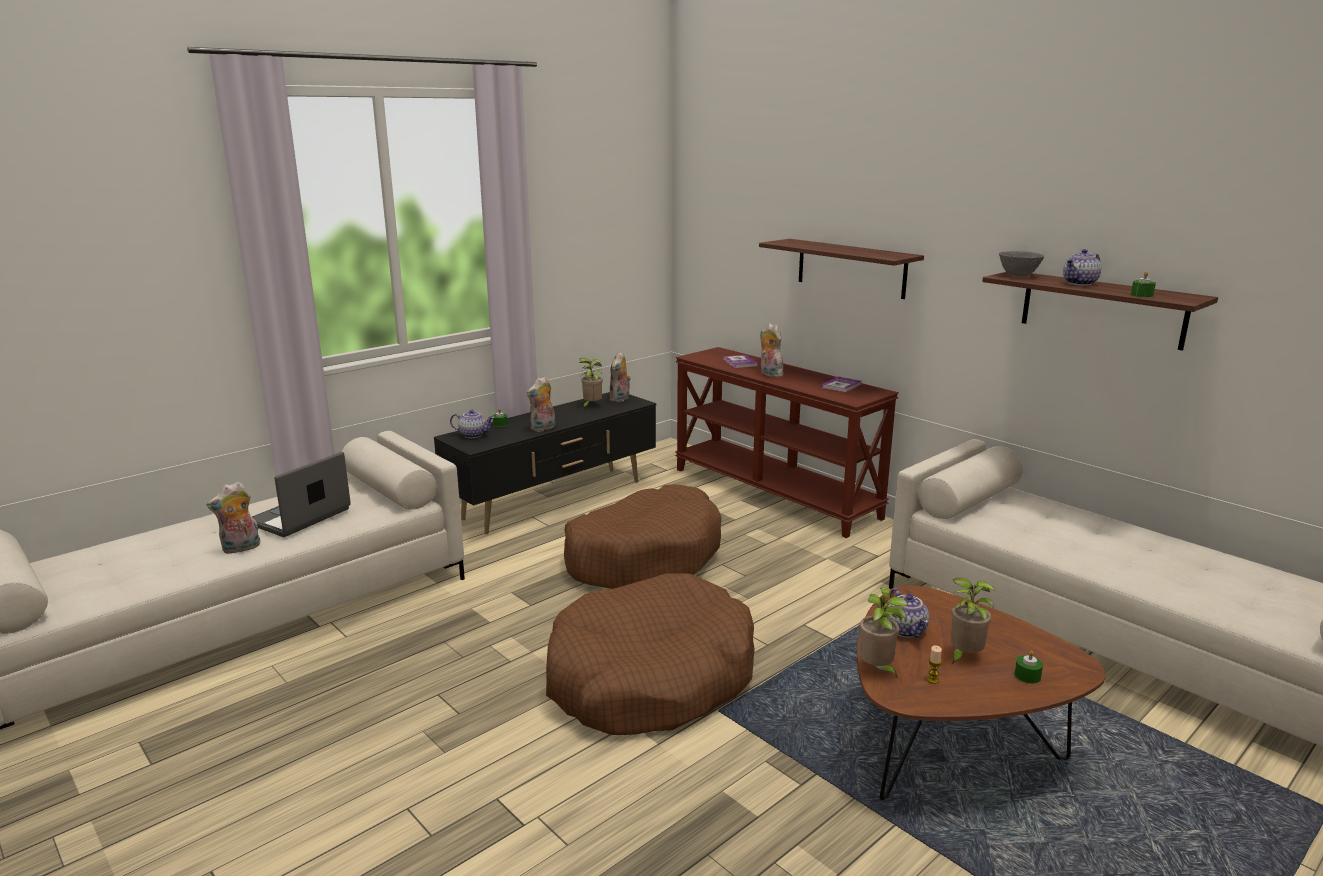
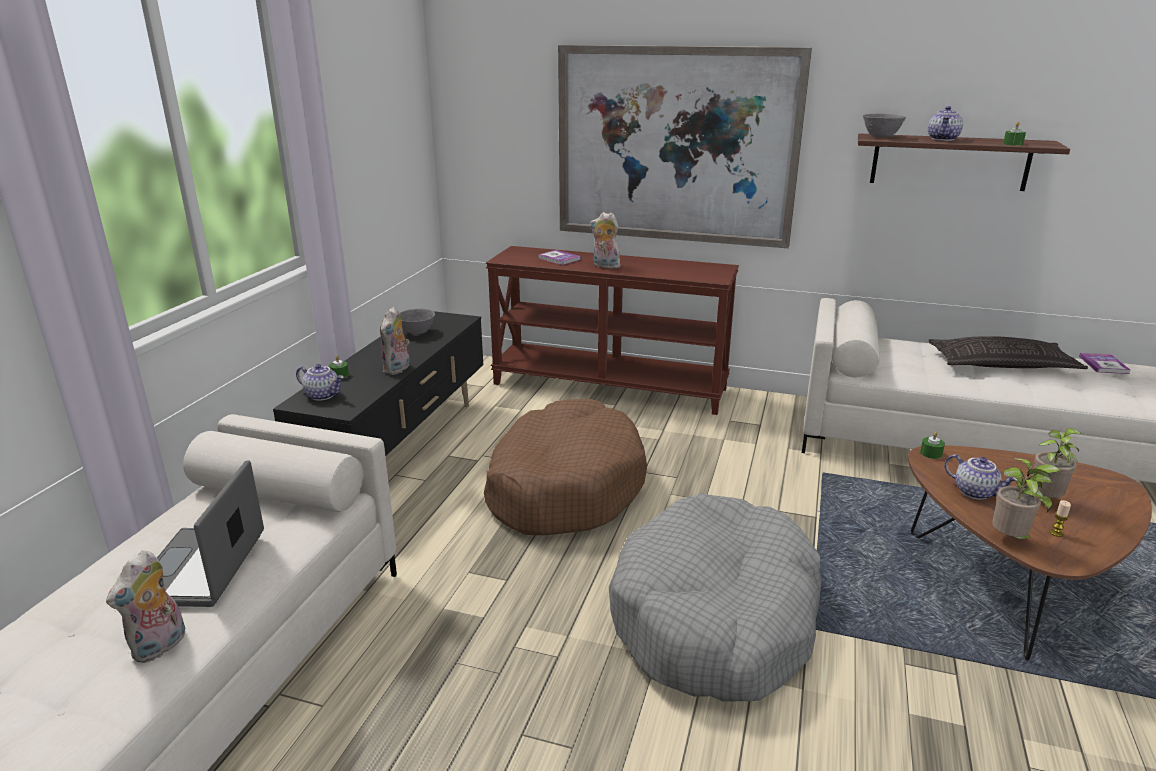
camera: 30 degrees left, 5 degrees up
(473, 435) = (323, 395): teapot -> teapot turned 45 degrees clockwise
(591, 406) = (417, 332): potted plant -> grey bowl
(620, 399) = (438, 319): plush toy -> none
(650, 678) = (715, 618): brown dog bed -> grey dog bed
(841, 386) = (685, 267): book -> book (1103, 365)
(851, 268) = (676, 145): shelf -> picture
(1027, 676) = (1103, 503): green candle -> green candle (931, 453)
(1124, 542) = (1001, 364): none -> pillow

